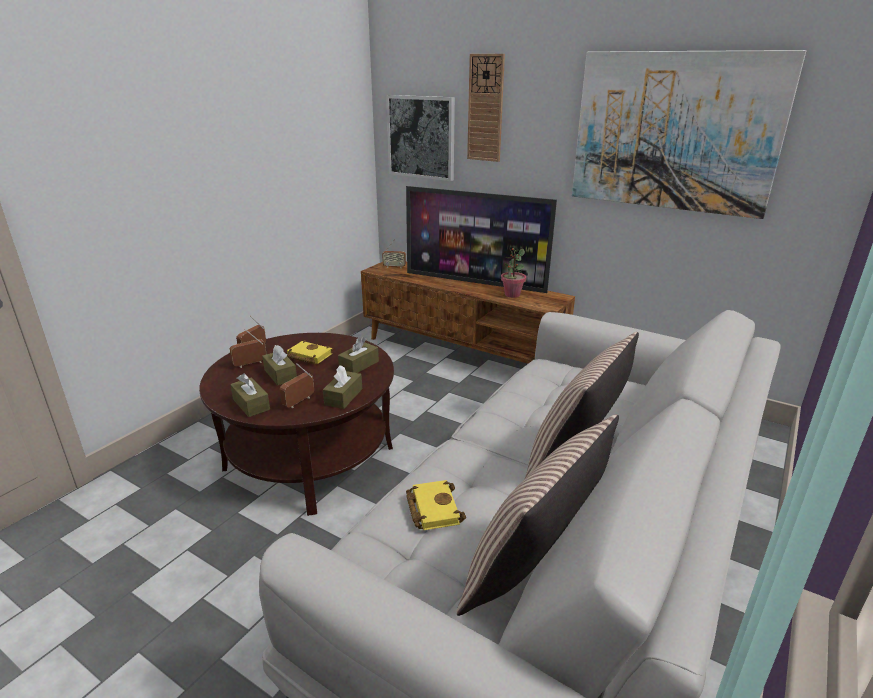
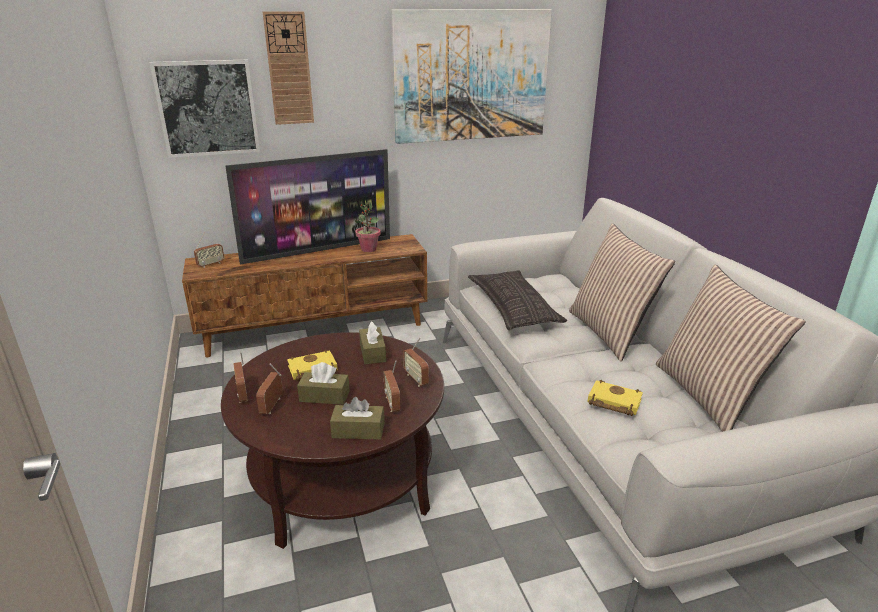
camera: 50 degrees left, 0 degrees up
(343, 397) = (416, 379): brown tissue box -> radio
(535, 391) = (513, 307): none -> pillow

